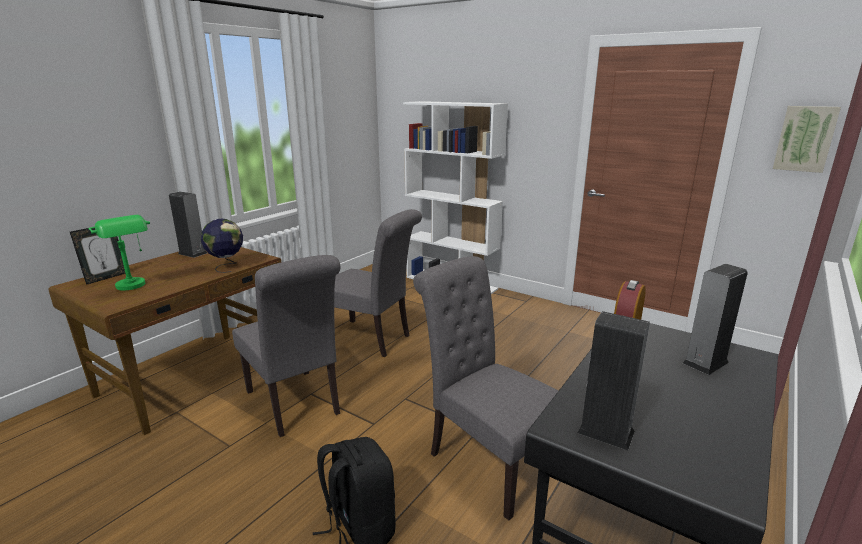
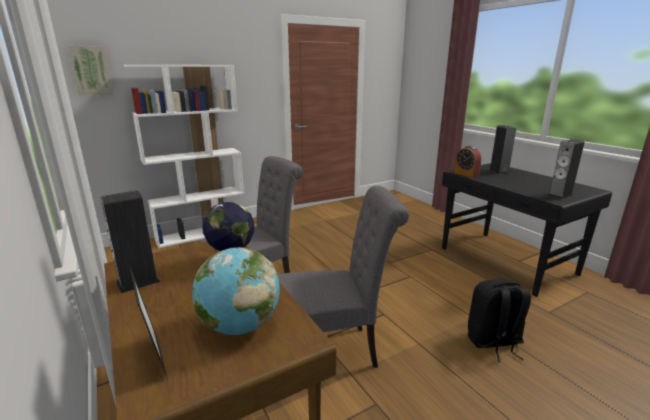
camera: 65 degrees left, 0 degrees up
(134, 287) = (240, 326): green table lamp -> globe
(486, 461) = (441, 282): grey chair -> none
(805, 138) = (386, 79): picture -> picture (91, 70)

